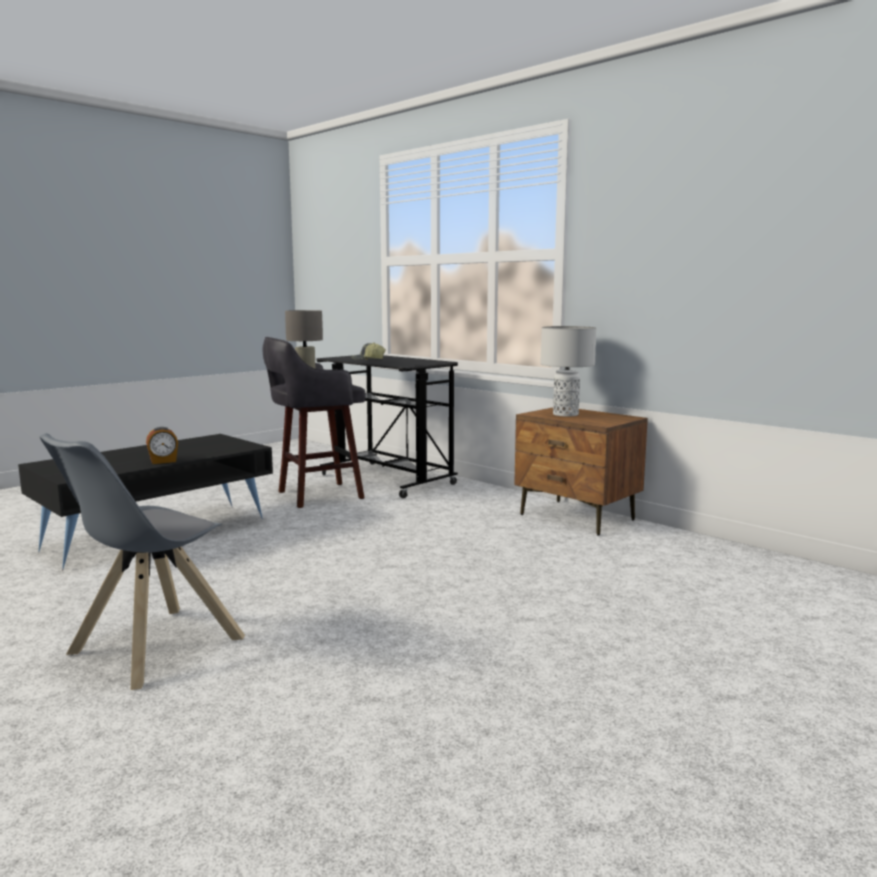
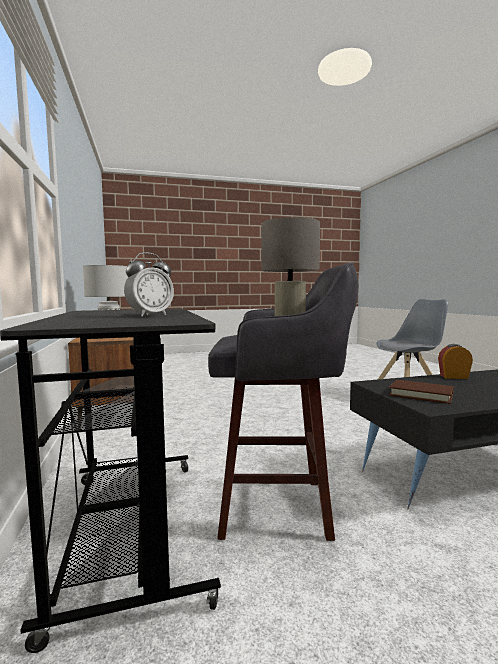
camera: 150 degrees left, 5 degrees down
(215, 443) = (421, 394): none -> brown book
(368, 360) = (150, 315): cap -> alarm clock

